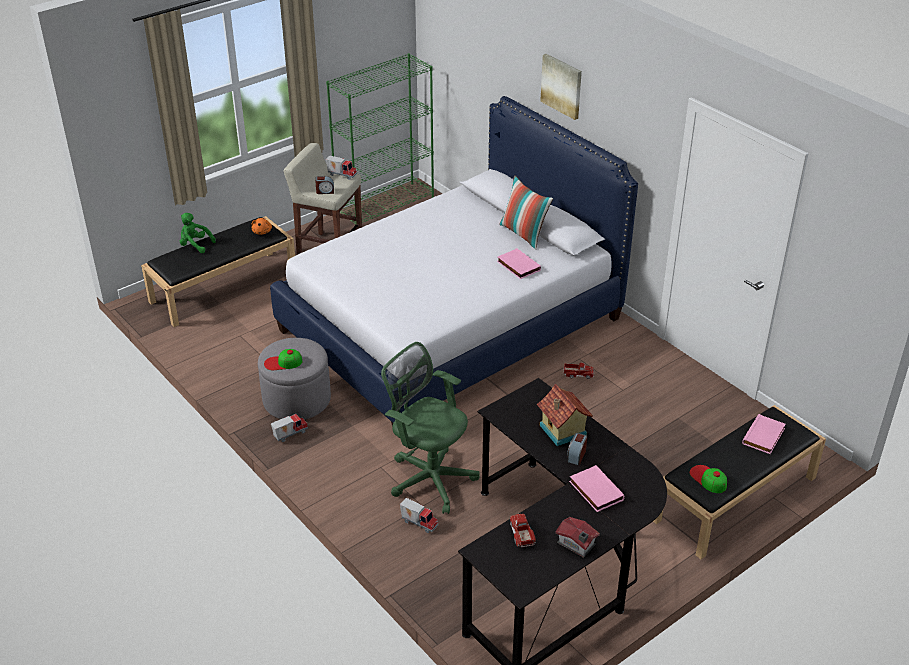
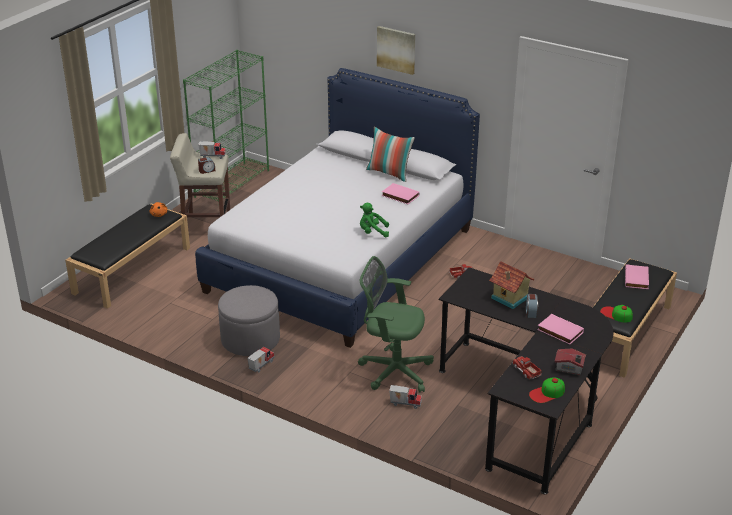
camera: 20 degrees left, 5 degrees down
(195, 245) = (106, 235): green plush toy -> green plush toy (372, 232)
(283, 362) = (243, 306): cap -> cap (547, 393)

